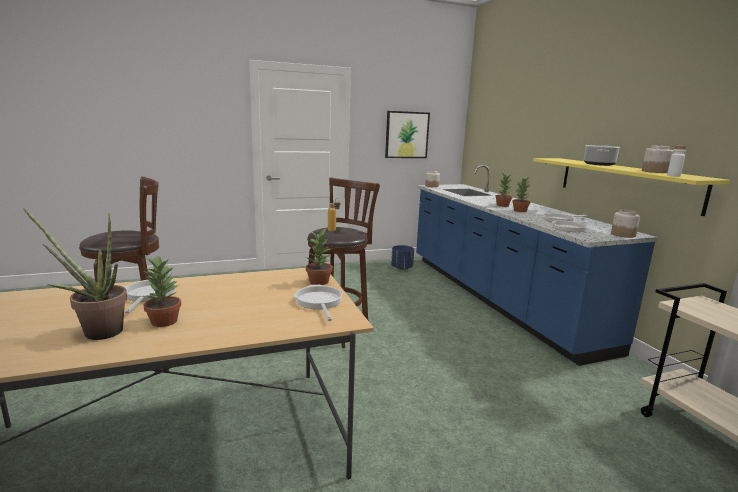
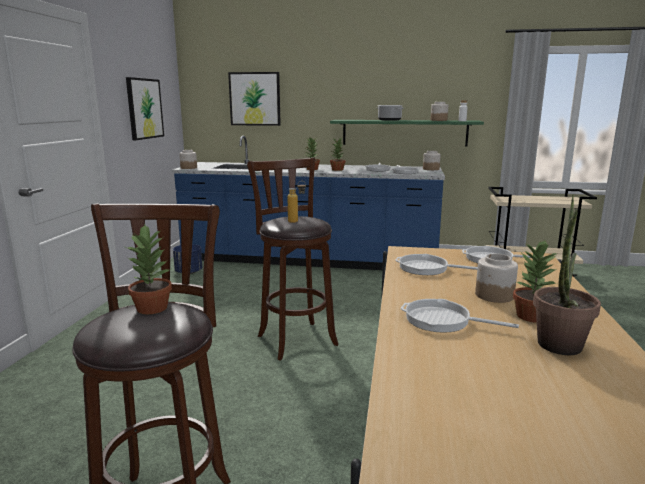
camera: 60 degrees left, 0 degrees up
(211, 307) = (494, 295): none -> jar
(268, 282) = (427, 268): none -> frying pan
(319, 282) = (437, 252): potted plant -> potted plant (153, 308)
(506, 131) = (255, 99): none -> picture
(626, 183) = (404, 132): yellow shelf -> green shelf

